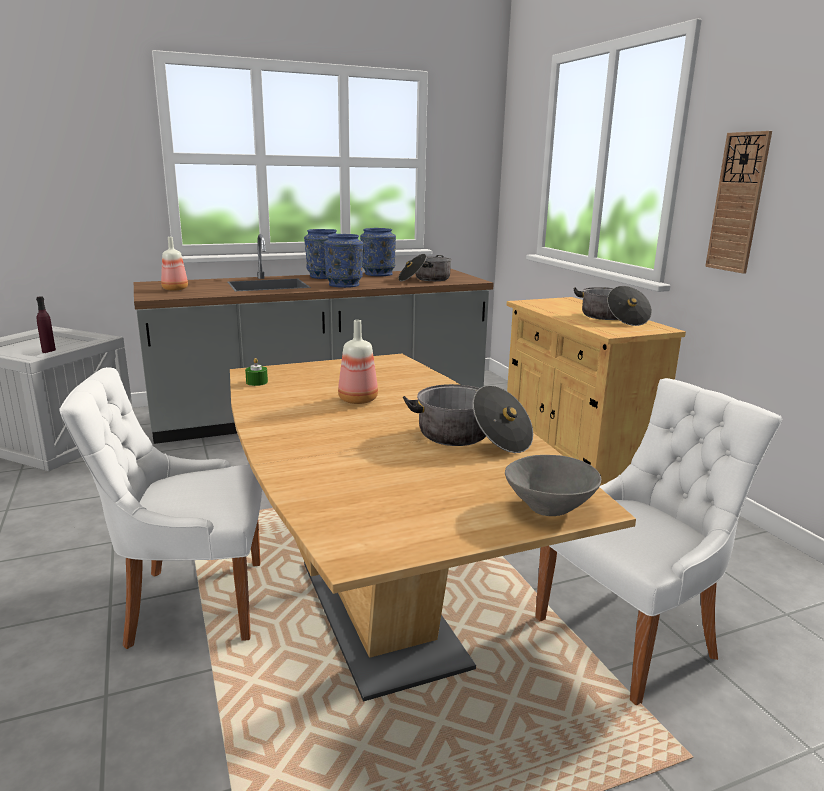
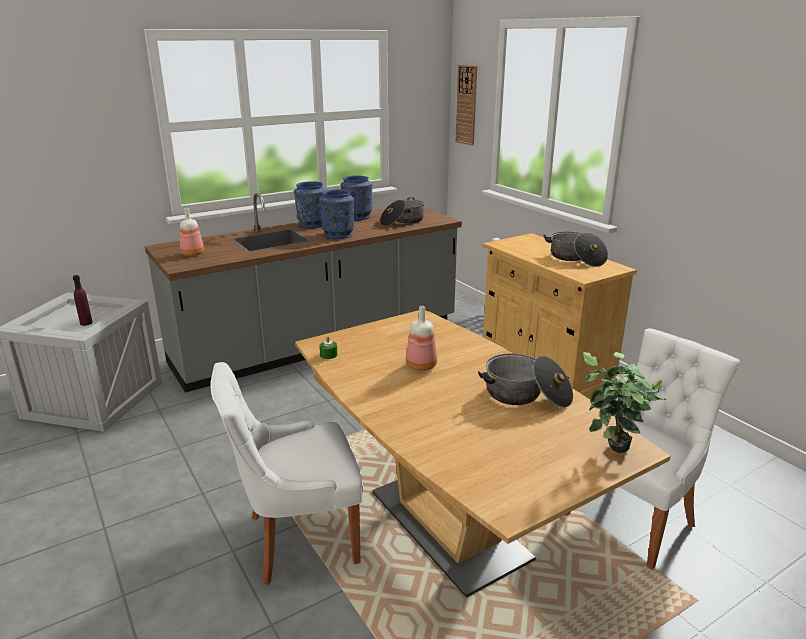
camera: 10 degrees left, 5 degrees up
(548, 507) = (611, 454): grey bowl -> potted plant
(738, 203) = (674, 169): wall clock -> wall clock (466, 105)

